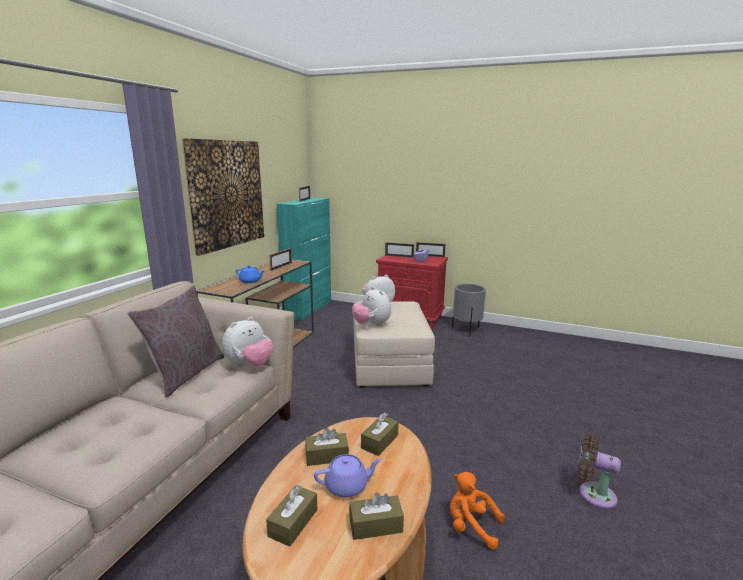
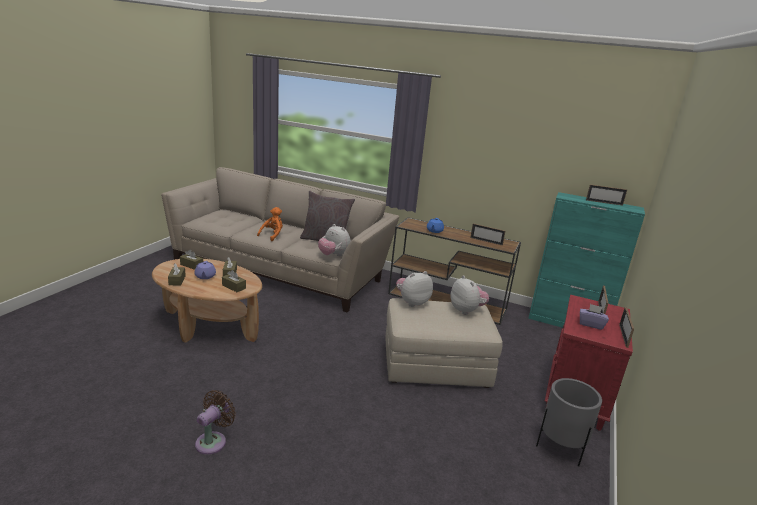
camera: 90 degrees right, 5 degrees up
(227, 194) = (486, 163): picture -> none
(471, 526) = (215, 370): orange plush toy -> orange plush toy (272, 235)

